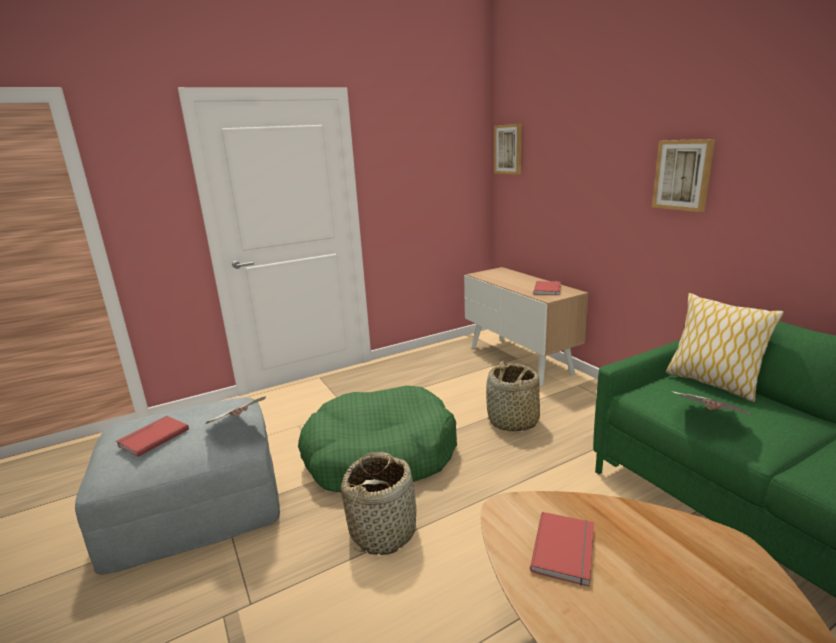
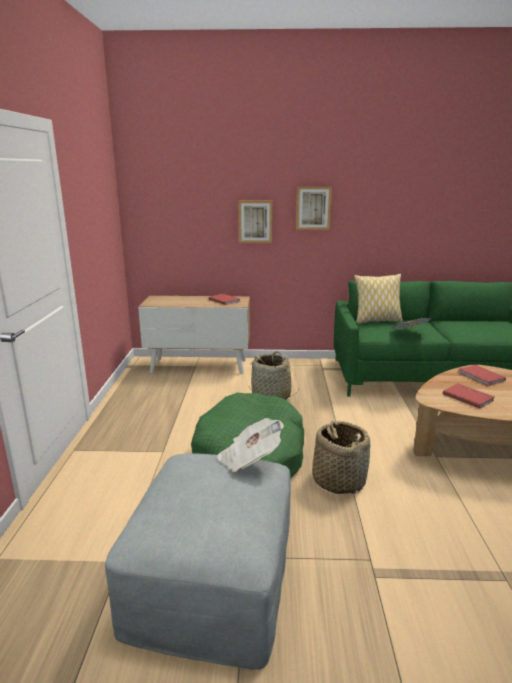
camera: 60 degrees left, 0 degrees up
(152, 437) = (218, 508): red book -> red book (480, 377)
(508, 149) = (144, 190): picture -> picture (255, 221)

